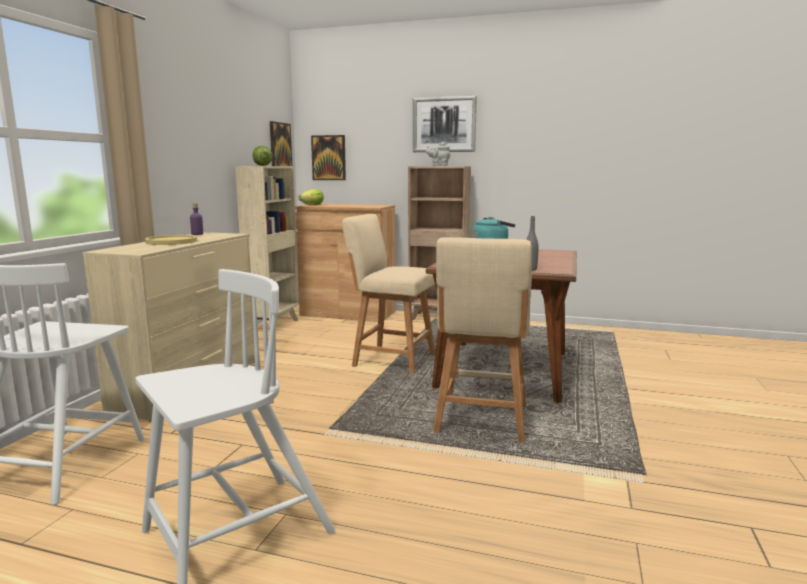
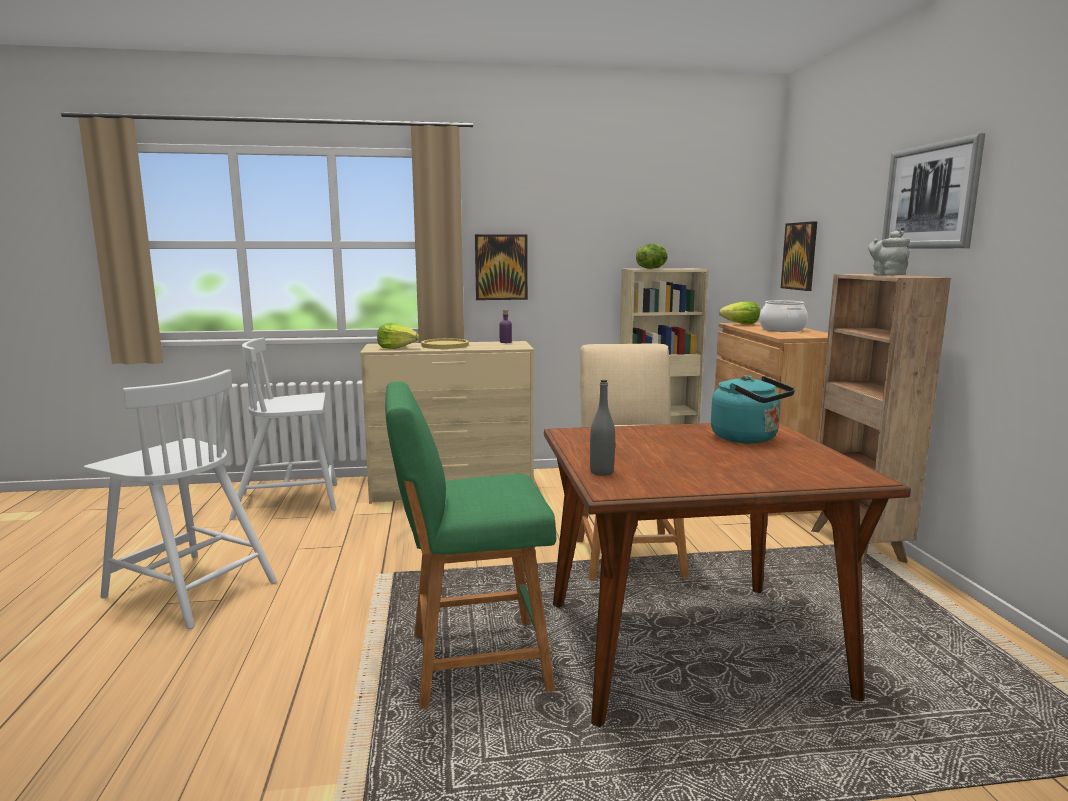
camera: 65 degrees right, 0 degrees up
(146, 248) = (396, 348): none -> lettuce
(280, 146) = (733, 240): picture -> picture (501, 267)
(349, 205) = (781, 329): none -> cooking pot
(481, 421) = (470, 662): beige stool -> green stool

